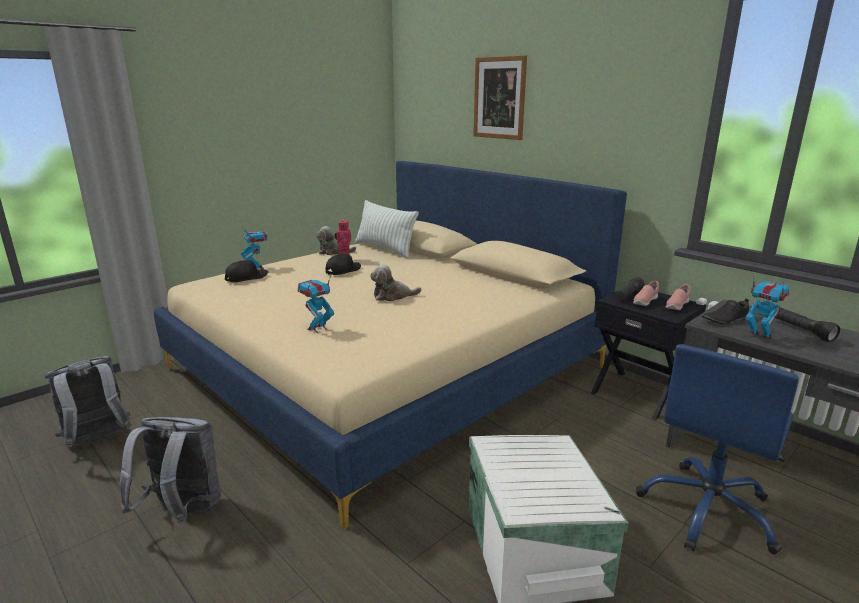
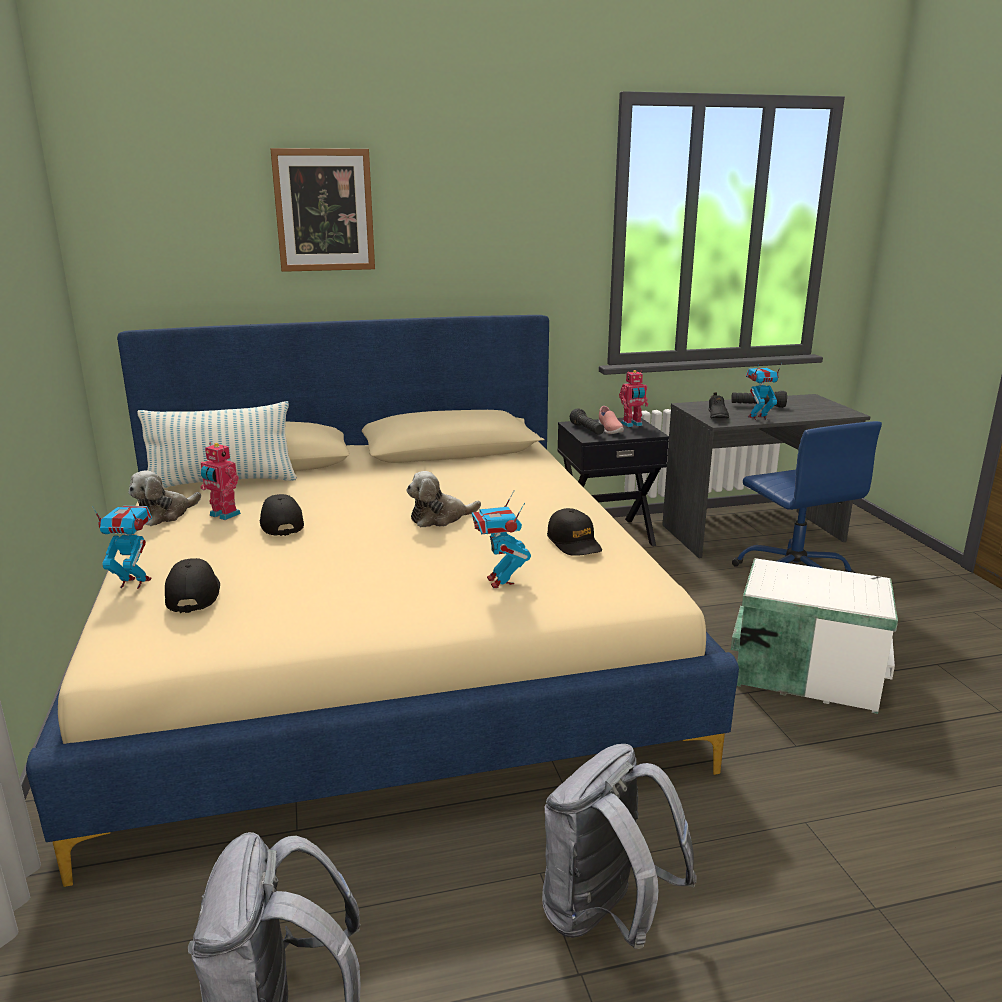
camera: 60 degrees left, 0 degrees up
(392, 296) = (440, 518): plush toy -> plush toy turned 45 degrees clockwise
(394, 335) = (574, 543): none -> black cap
(676, 306) = (632, 424): pink shoe -> toy robot

